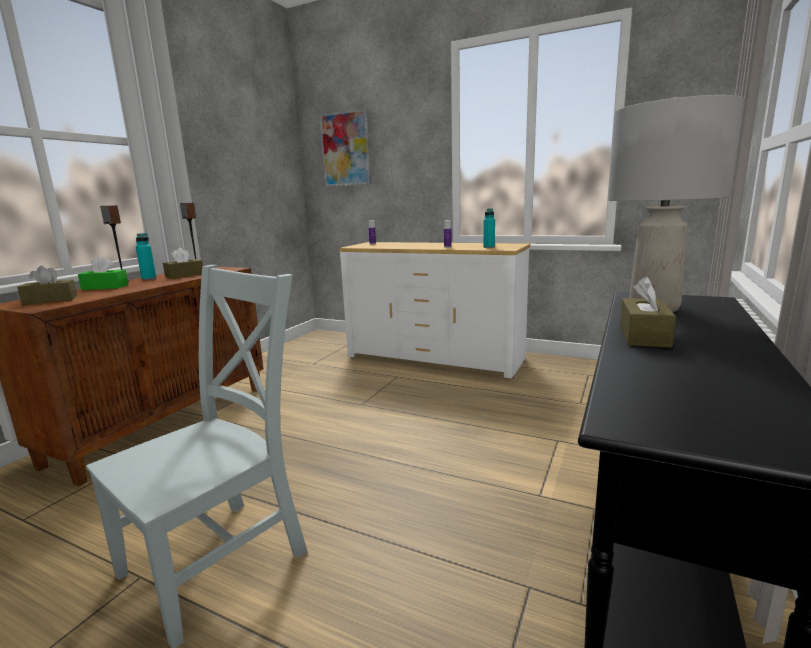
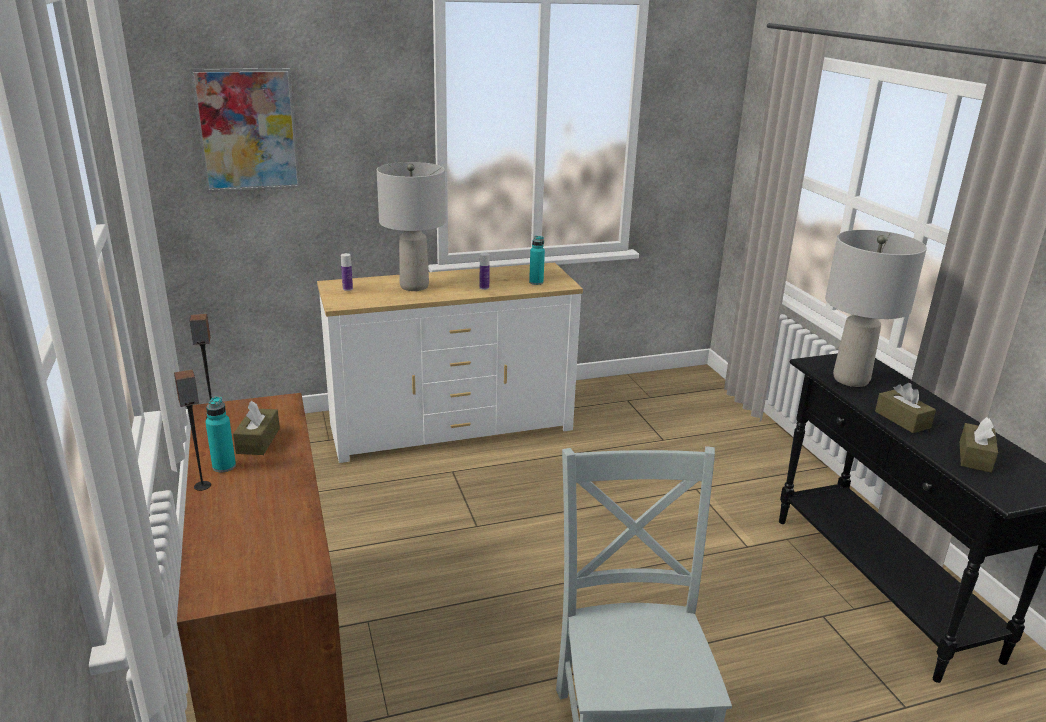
camera: 45 degrees left, 10 degrees up
(50, 300) = (256, 563): brown tissue box -> brown tissue box (975, 457)
(105, 287) = (226, 508): green tissue box -> none
(408, 245) = (413, 286): none -> grey table lamp

